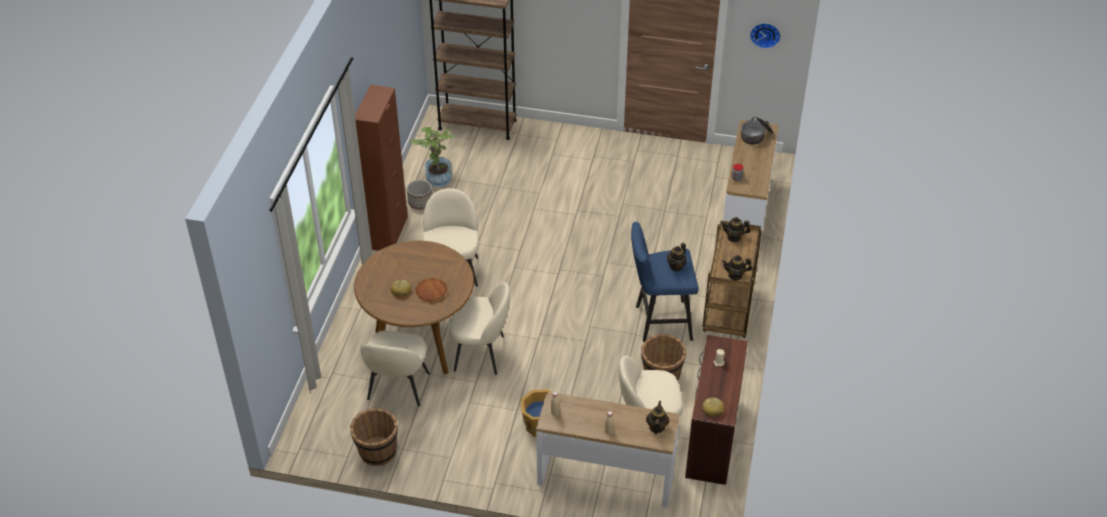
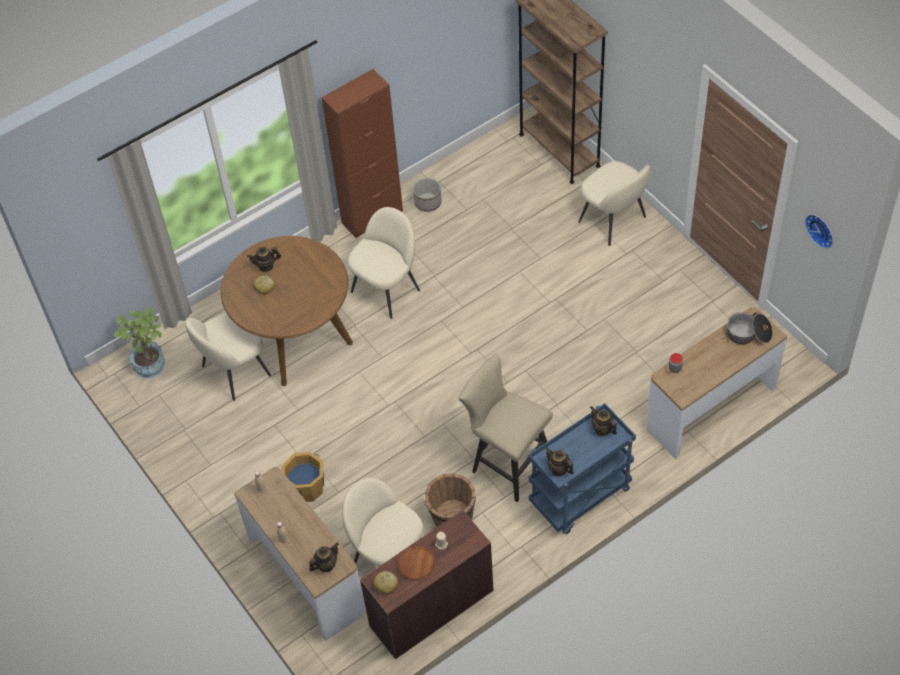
camera: 45 degrees right, 10 degrees up
(377, 452) = (163, 418): brown bucket -> none
(431, 291) = (287, 304): brown plate -> brown plate (416, 564)
(436, 176) = (468, 183): potted plant -> potted plant (150, 361)
(481, 353) = (328, 386): beige chair -> beige chair (613, 220)
(659, 322) = (506, 463): blue stool -> beige stool
(676, 266) = (515, 422): teapot -> teapot (266, 266)
(728, 312) = (580, 498): brown cart -> blue cart

